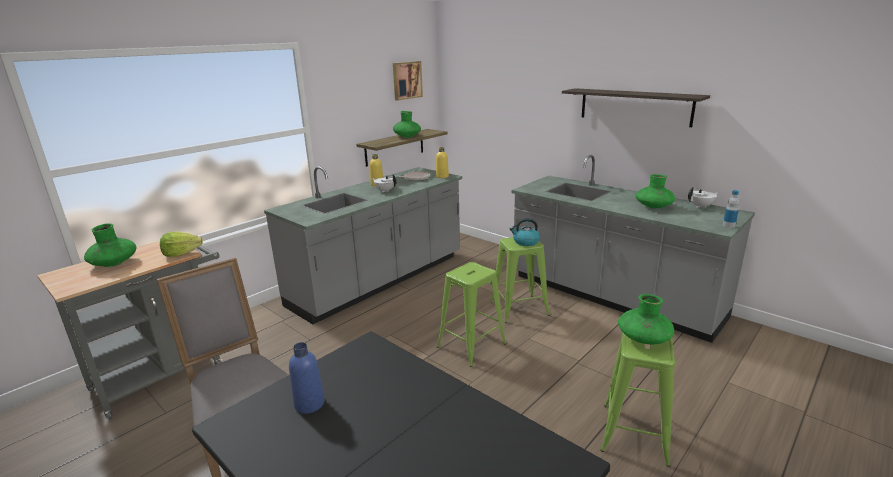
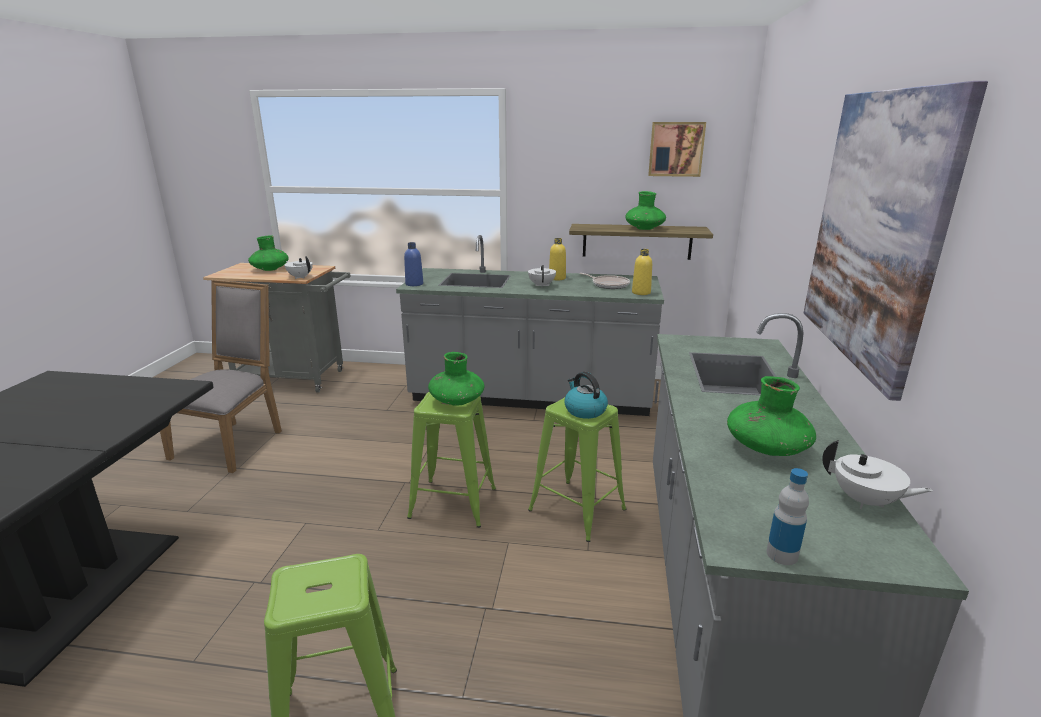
camera: 55 degrees right, 0 degrees up
(181, 254) = (300, 277): lettuce -> white teapot
(309, 404) = (73, 395): blue bottle -> blue bottle (414, 284)
(634, 106) = (875, 230): shelf -> picture
(643, 338) = (335, 579): green vase -> green vase (457, 400)

